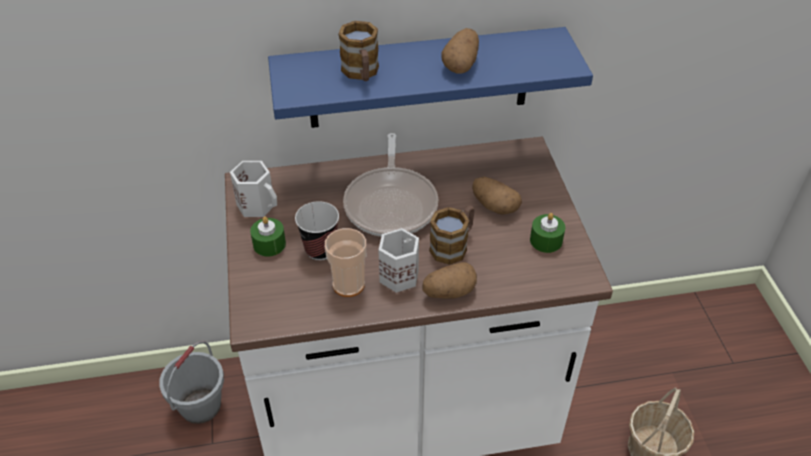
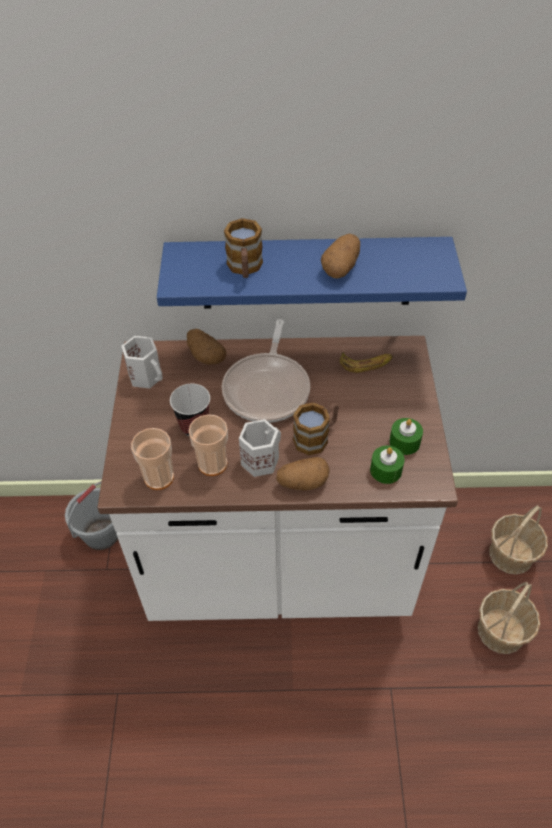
camera: 10 degrees right, 5 degrees up
(269, 244) = (150, 415): green candle -> green candle (386, 470)
(293, 305) = (159, 477): none -> cup
(489, 169) = (366, 363): none -> banana
(494, 206) = (362, 401): potato -> potato (205, 356)
(648, 368) = (511, 554): none -> basket

